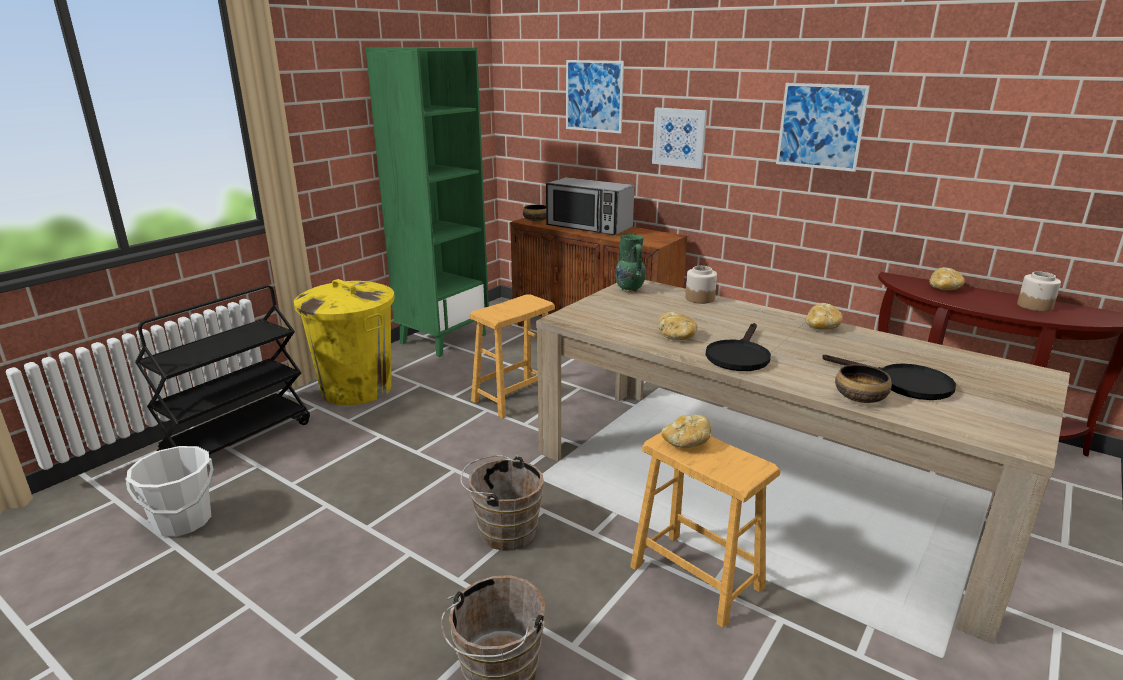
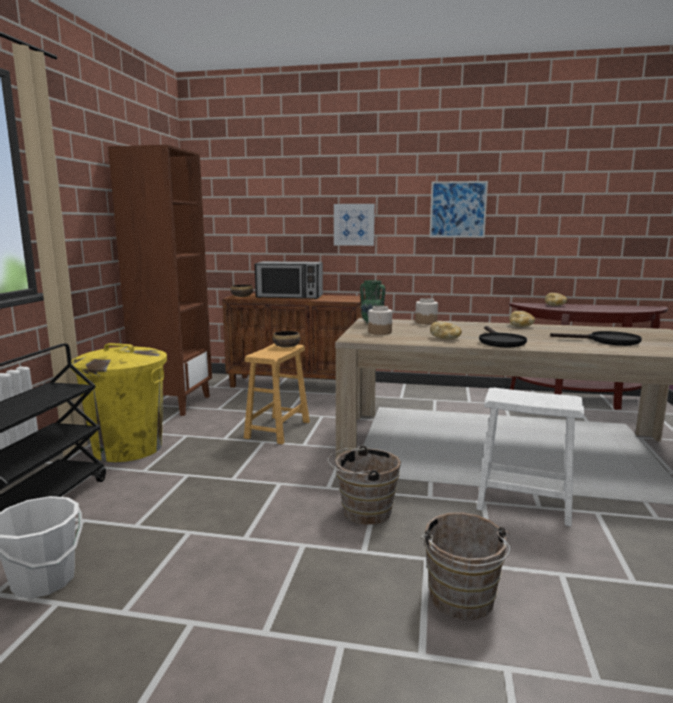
camera: 25 degrees left, 10 degrees down
(443, 338) = (174, 404): green bookcase -> brown bookcase
(594, 96) = (280, 198): picture -> none
(686, 443) = (511, 395): bread -> none
(696, 577) = (523, 504): brown stool -> white stool
(859, 397) = (598, 348): bowl -> bowl (286, 346)
(1035, 306) = (610, 307): jar -> jar (380, 332)

